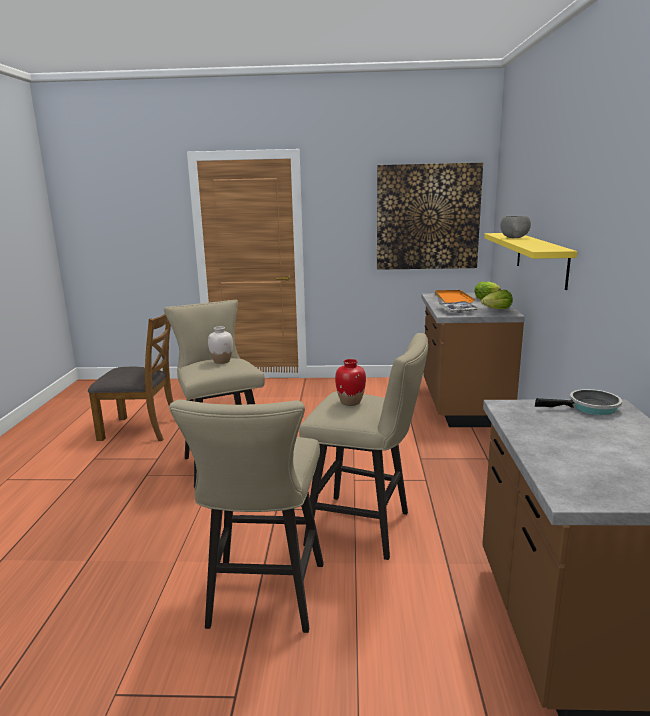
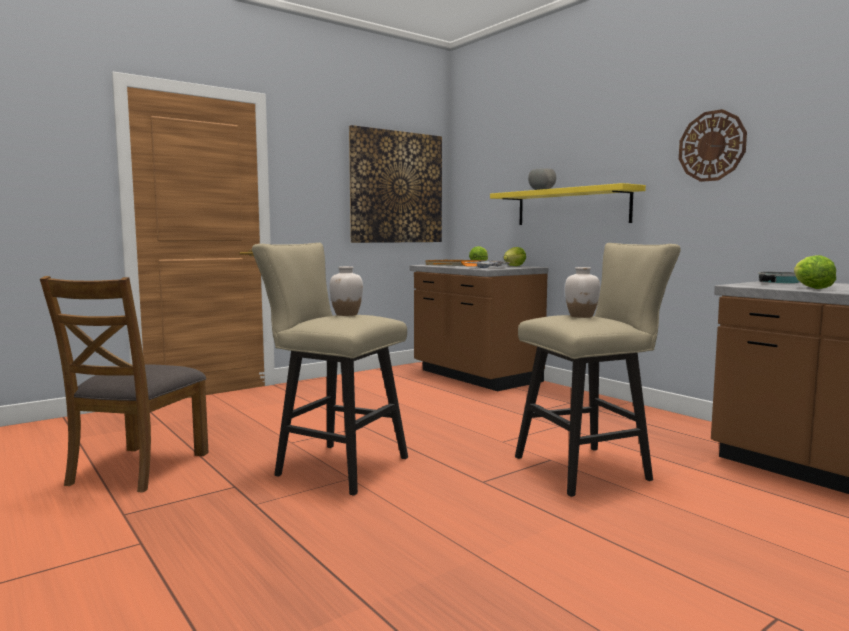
camera: 40 degrees left, 10 degrees down
(141, 429) = (138, 468): brown chair -> brown chair turned 135 degrees clockwise
(263, 601) = (633, 546): beige stool -> none
(350, 402) = (581, 316): red vase -> white vase
(545, 432) = (811, 288): none -> lettuce
(616, 220) = (712, 146): none -> wall clock

